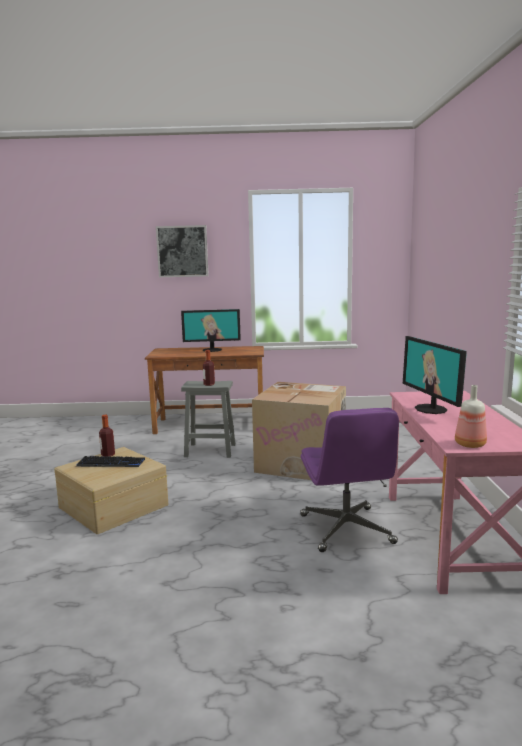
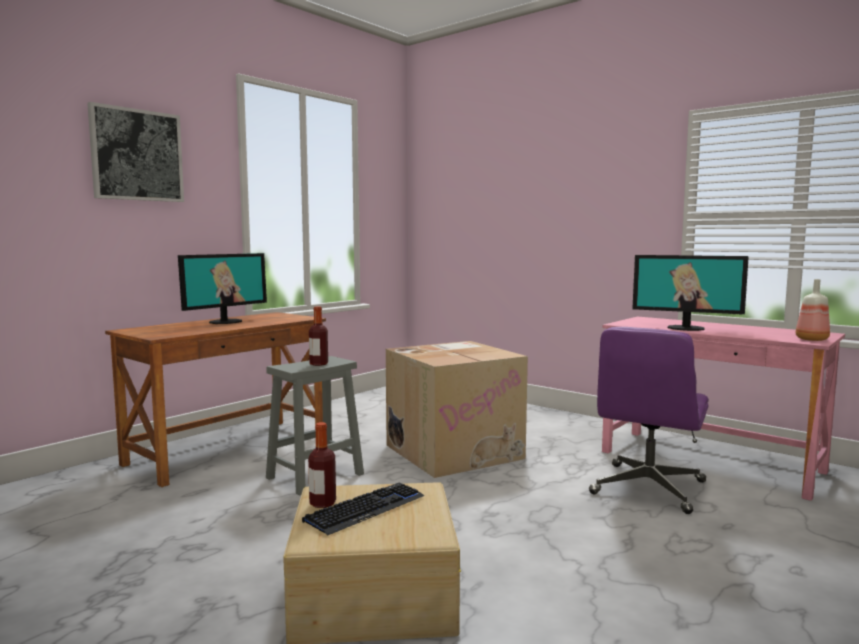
camera: 50 degrees left, 5 degrees down
(347, 529) = (648, 488): purple office chair -> purple office chair turned 90 degrees clockwise

